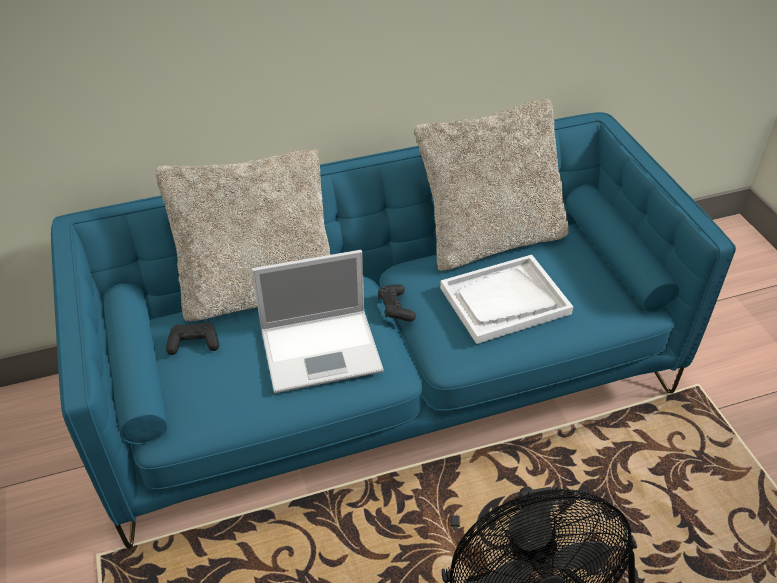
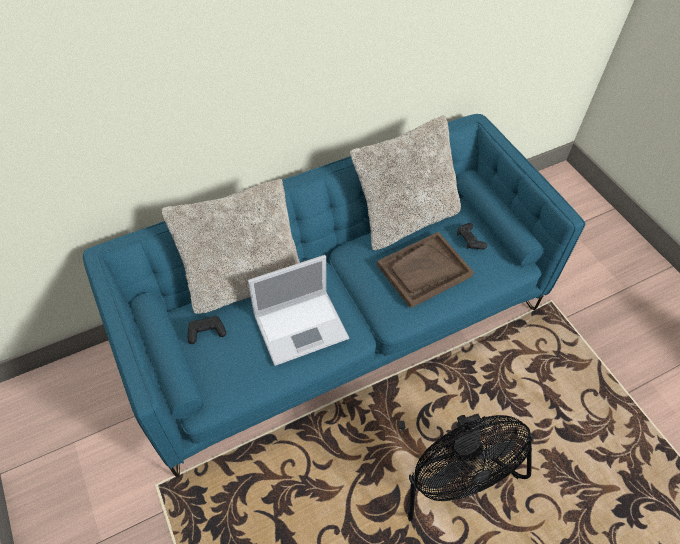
camera: 10 degrees left, 10 degrees up
(395, 308) = (347, 284): black game controller -> black game controller (470, 240)
(504, 301) = (424, 271): white tray -> brown tray

